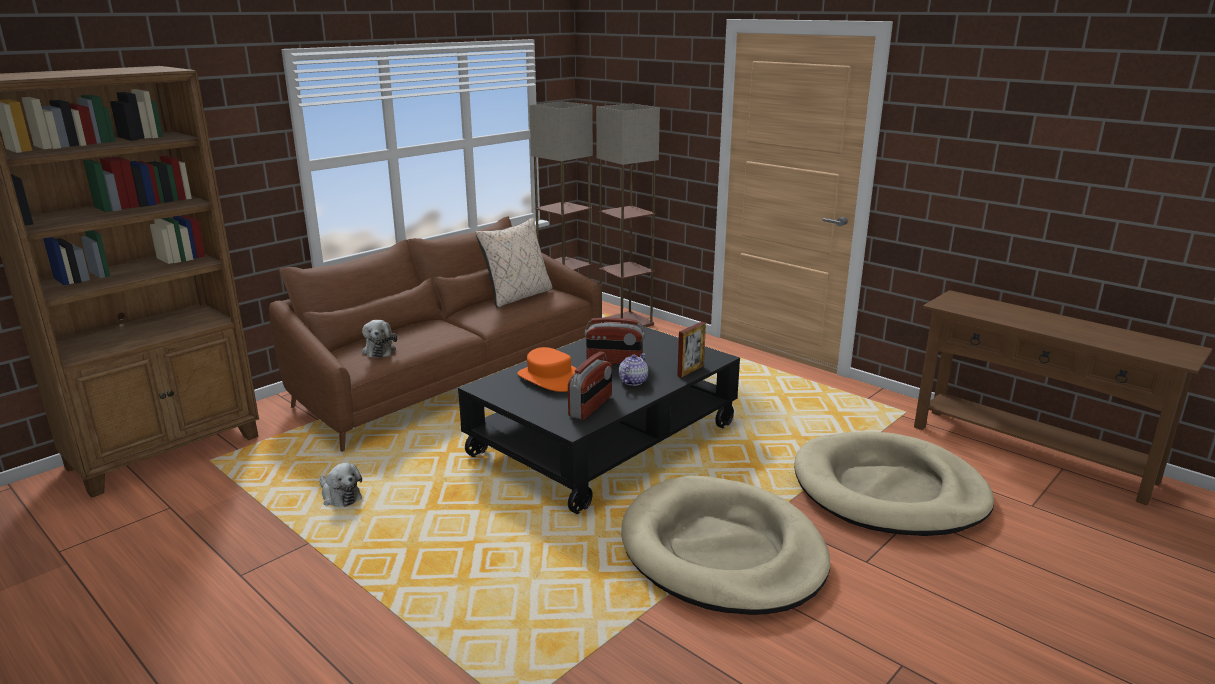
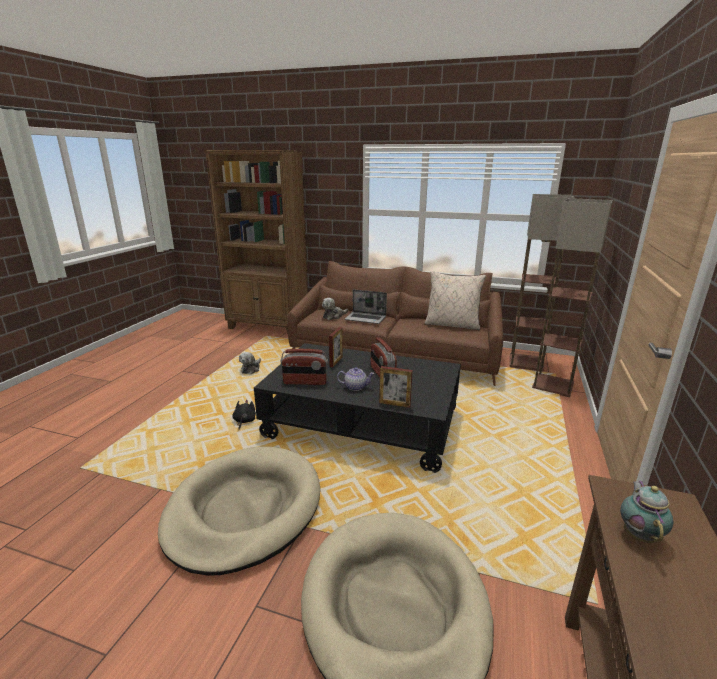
camera: 65 degrees right, 0 degrees up
(424, 333) = (366, 318): none -> laptop
(515, 526) = (244, 421): none -> black plush toy
(549, 378) = (336, 361): orange hat -> picture frame
(983, 312) = (639, 534): none -> teapot

